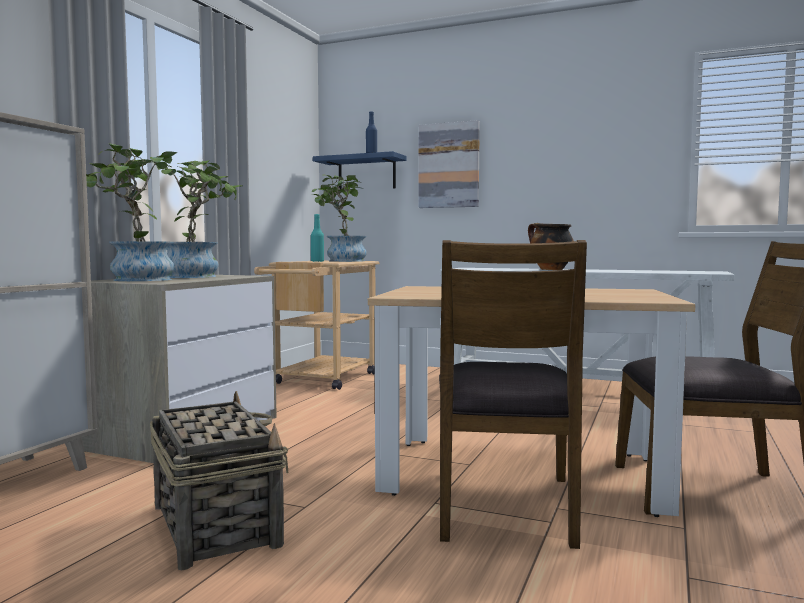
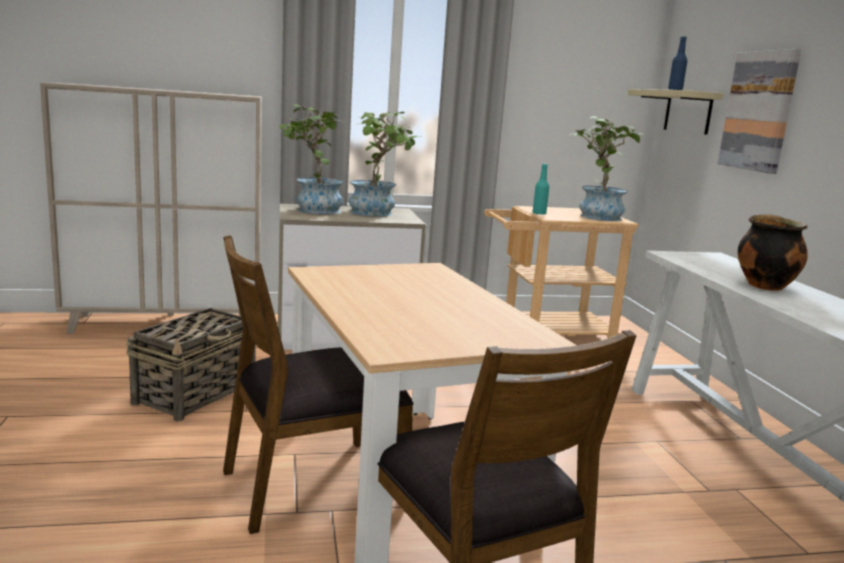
camera: 55 degrees right, 10 degrees up
(366, 173) = (688, 112): blue shelf -> beige shelf

